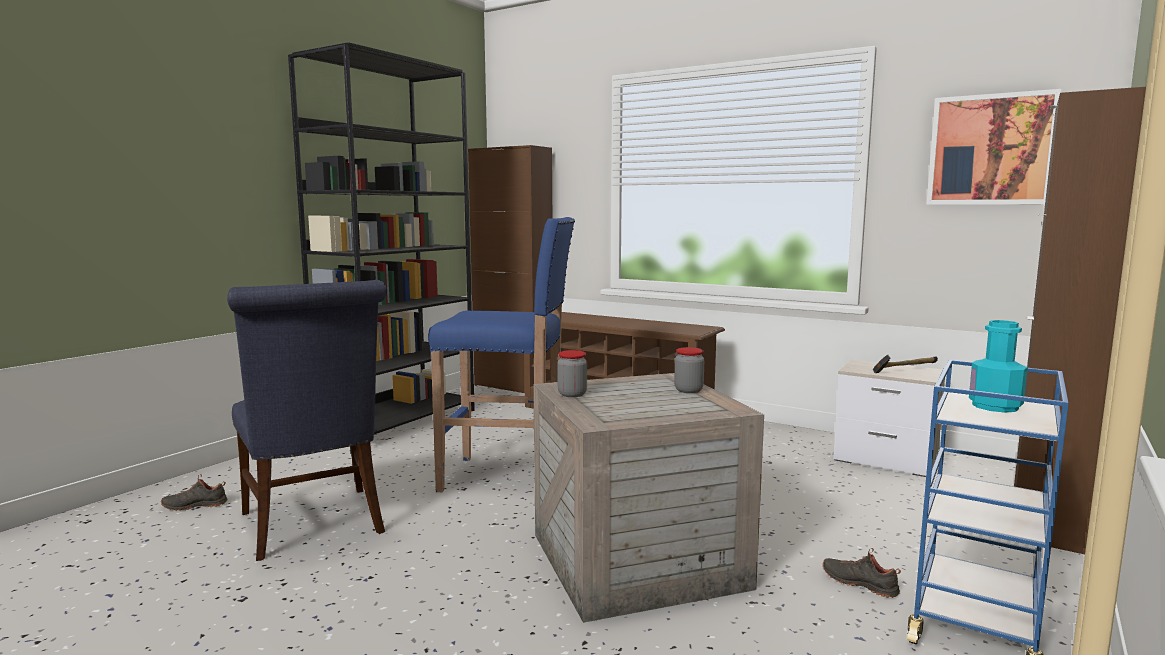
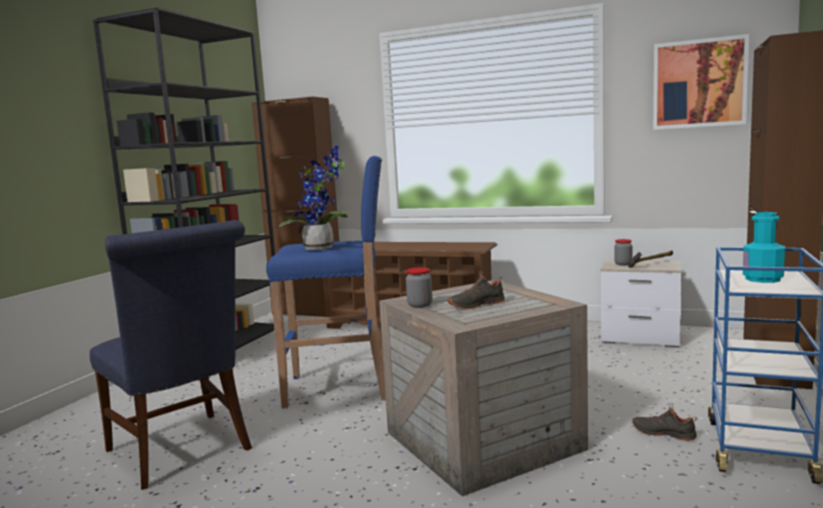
camera: 10 degrees left, 0 degrees up
(195, 505) = (54, 449): black shoe -> black shoe (476, 305)
(495, 318) = (322, 248): none -> potted plant
(688, 390) = (513, 292): jar -> jar (623, 264)

